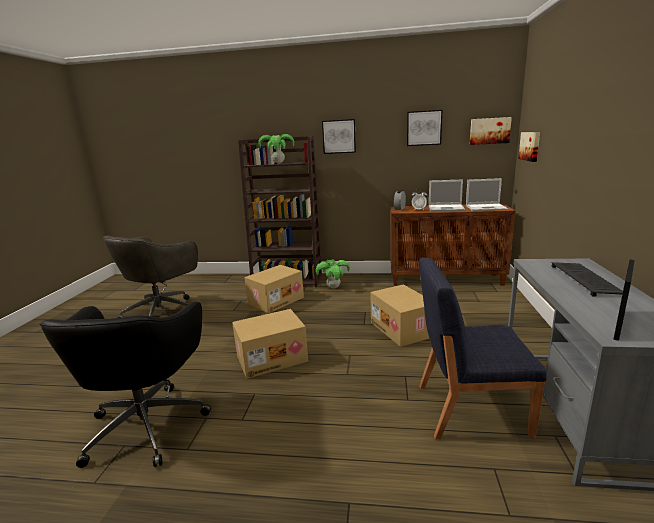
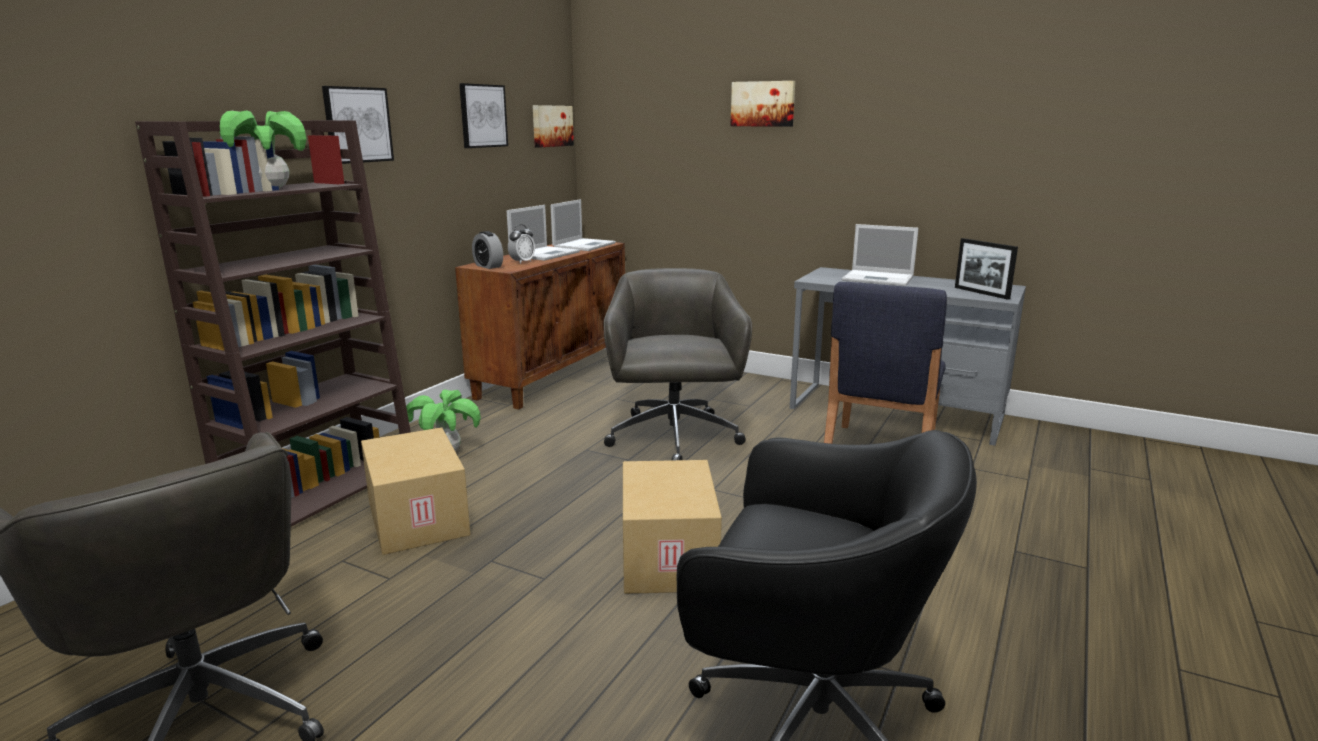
camera: 70 degrees left, 0 degrees up
(403, 329) = (673, 439): cardboard box -> grey office chair
(530, 146) = (627, 149): picture -> picture (763, 104)
(586, 280) = (879, 279): keyboard -> laptop

